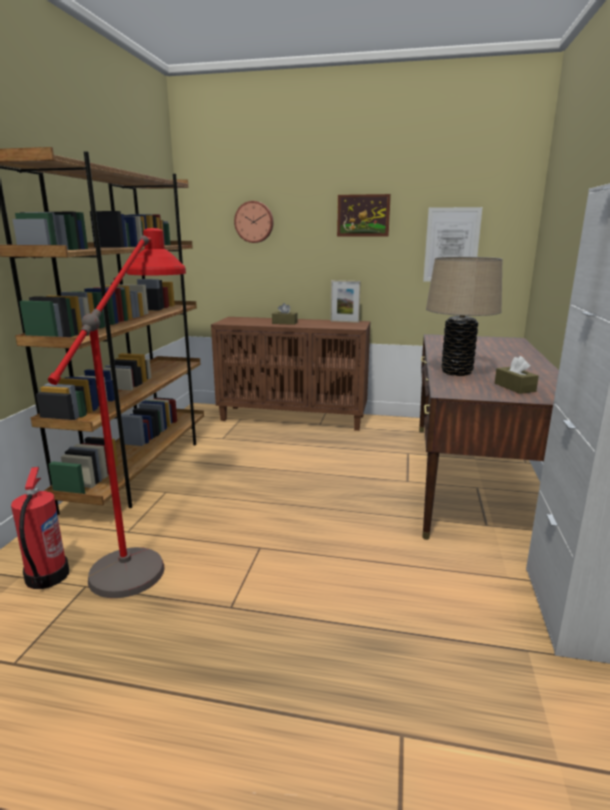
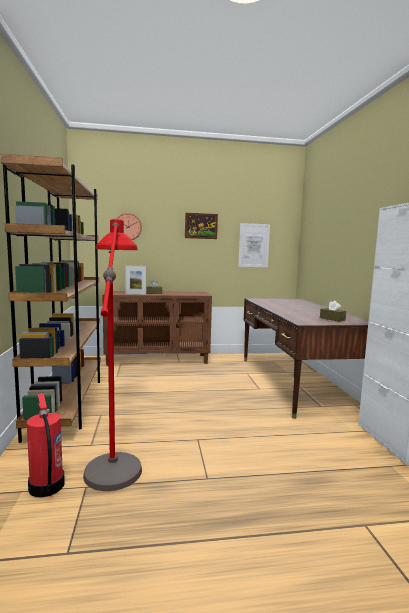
camera: 20 degrees left, 10 degrees down
(344, 321) = (191, 292): picture frame -> picture frame (135, 294)
(456, 372) = (292, 314): beige table lamp -> none

